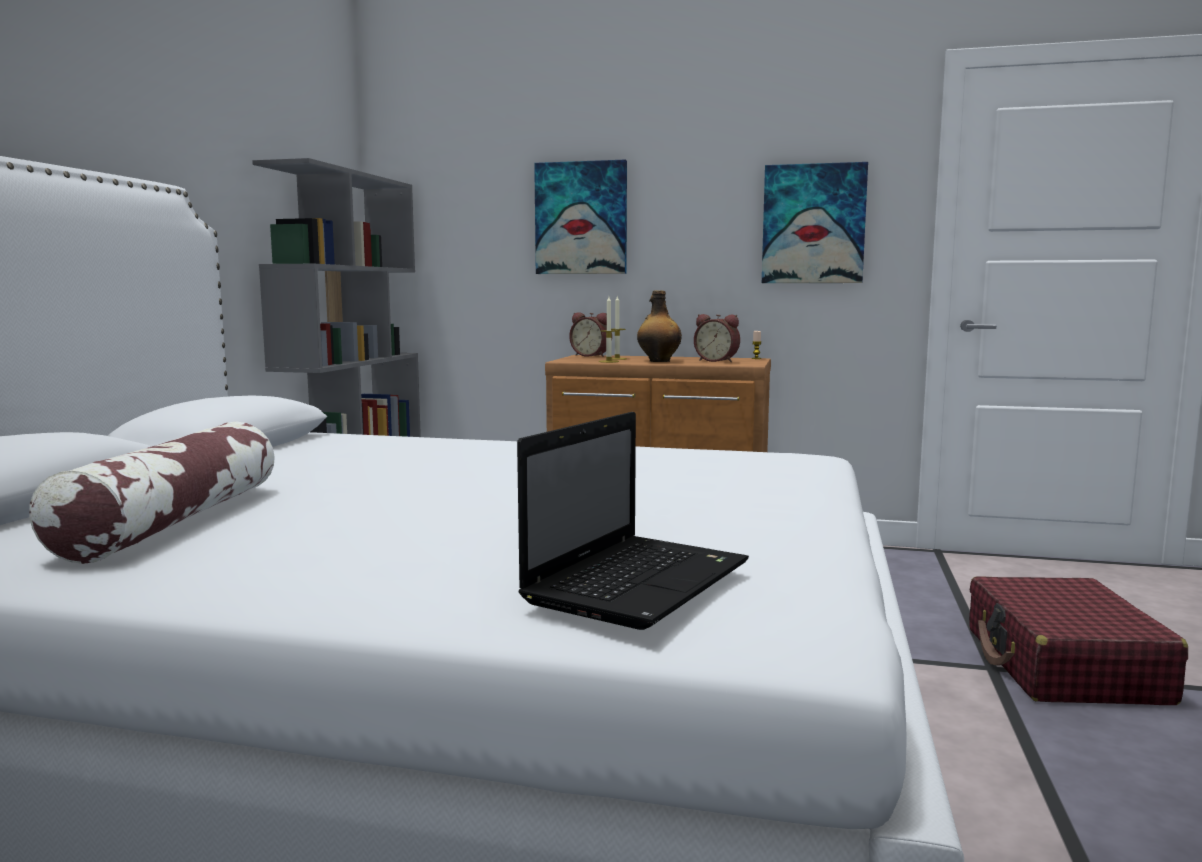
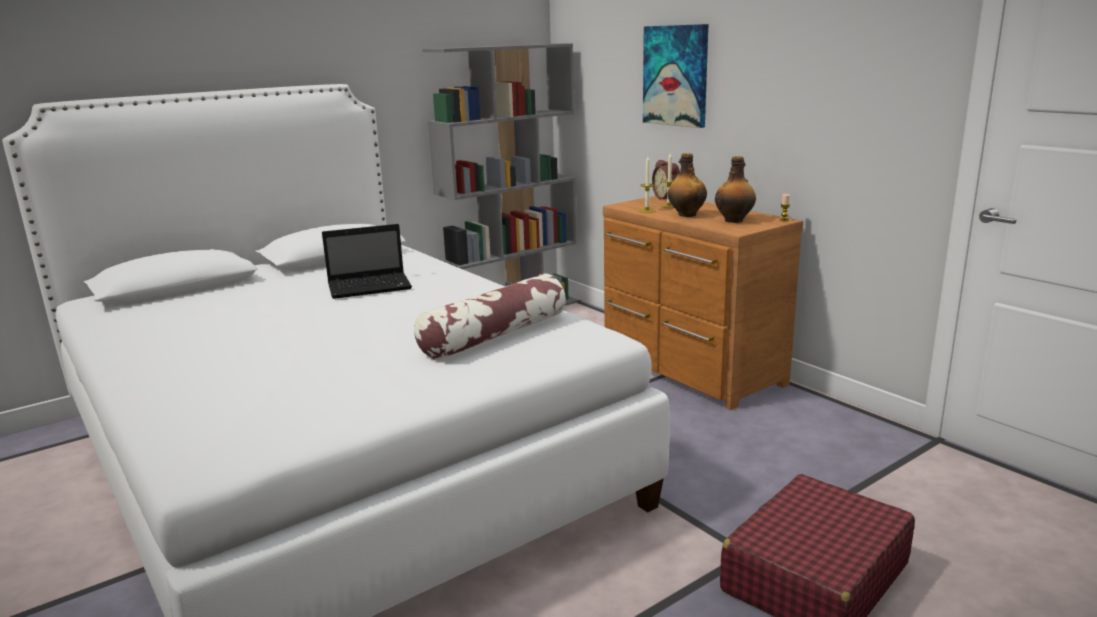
camera: 40 degrees right, 10 degrees up
(173, 521) = (198, 314): pillow -> pillow (494, 335)
(639, 581) = (221, 411): laptop -> laptop (371, 287)
(717, 361) = (734, 220): alarm clock -> bottle
(813, 224) = (852, 92): picture -> none

